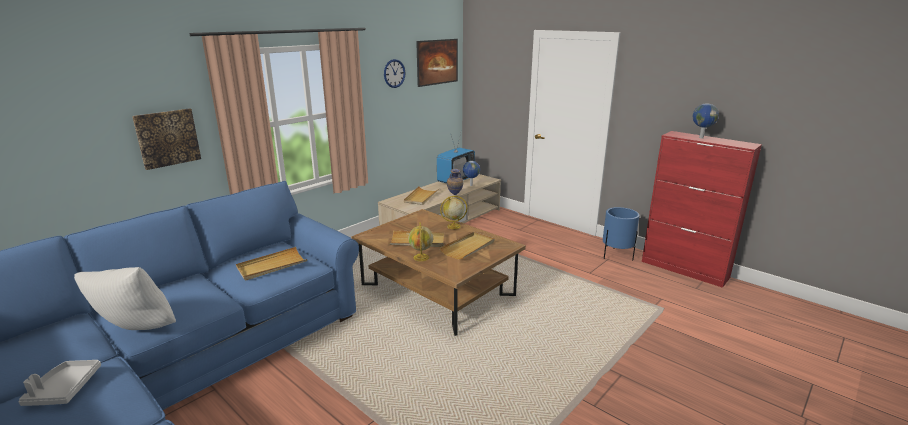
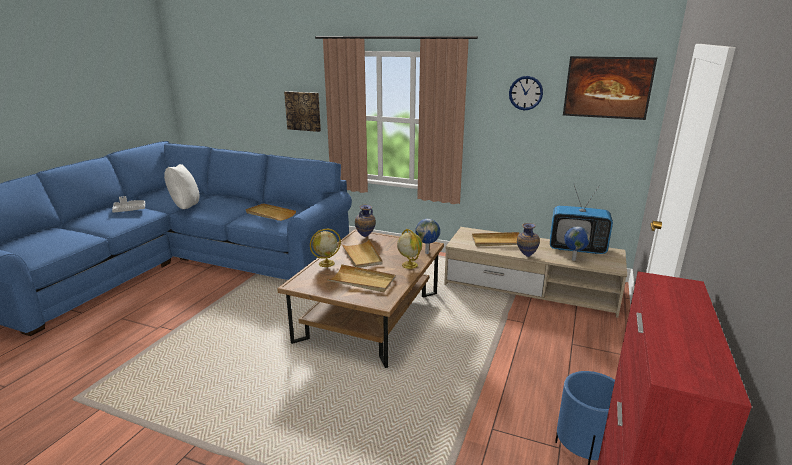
camera: 70 degrees right, 0 degrees up
(377, 234) = (365, 237): none -> vase
(700, 137) = (679, 312): globe -> globe (427, 253)

